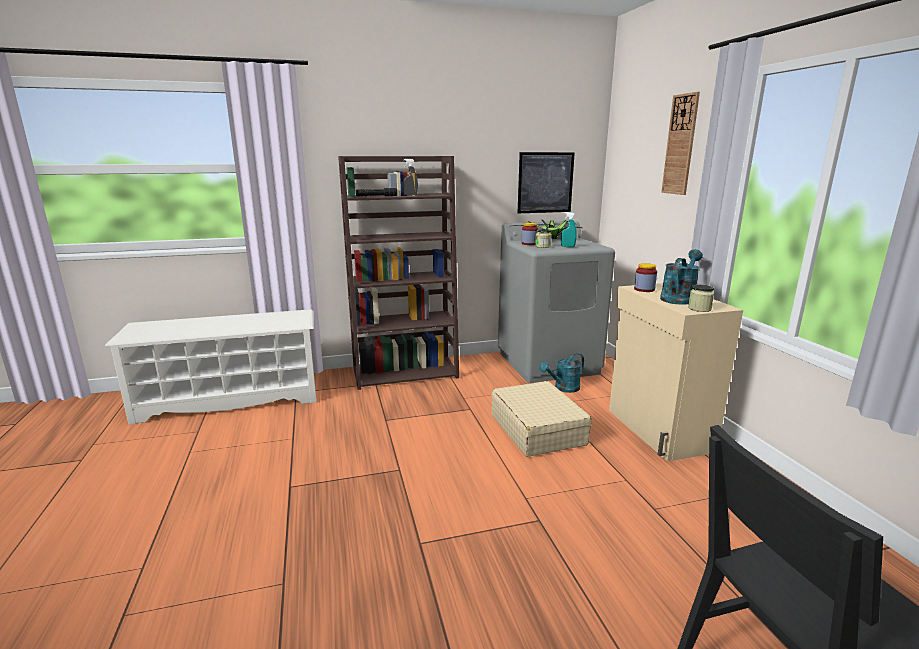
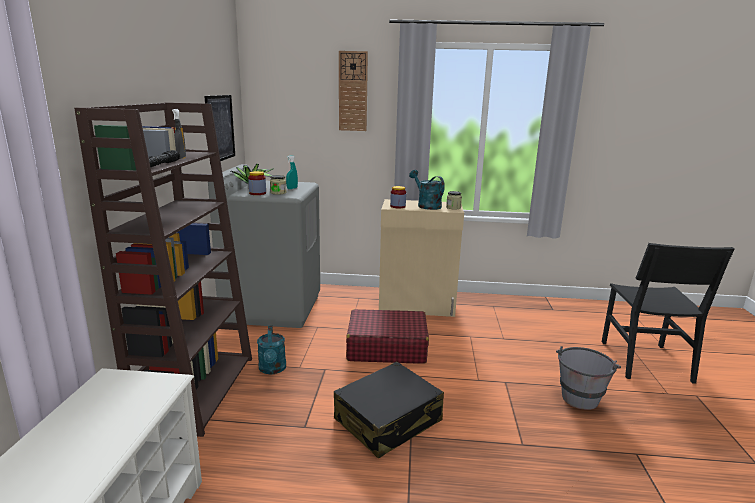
camera: 70 degrees left, 0 degrees up
(414, 454) = (388, 421): none -> black suitcase
(537, 429) = (386, 347): beige suitcase -> red suitcase
(563, 388) = (327, 316): turquoise watering can -> turquoise watering can (272, 369)
(564, 597) = (580, 395): none -> grey bucket

